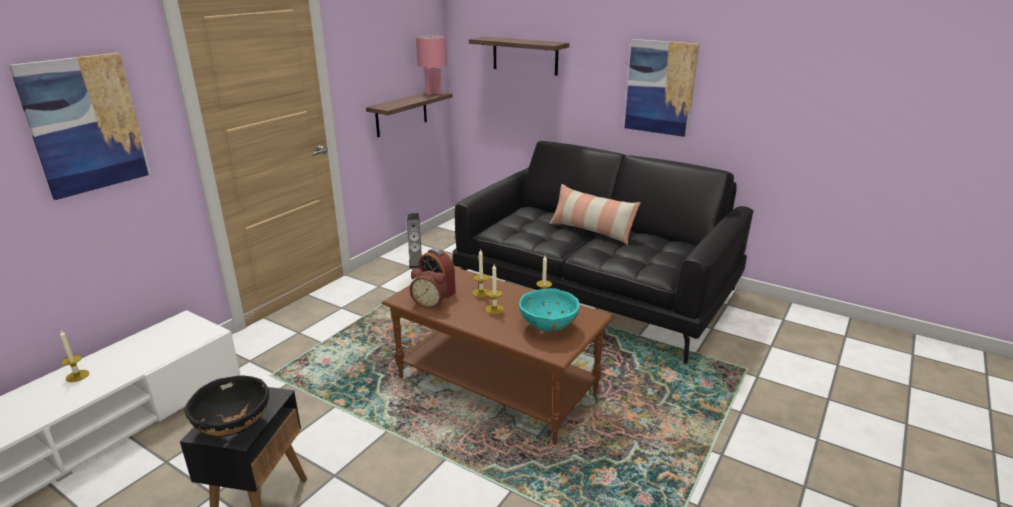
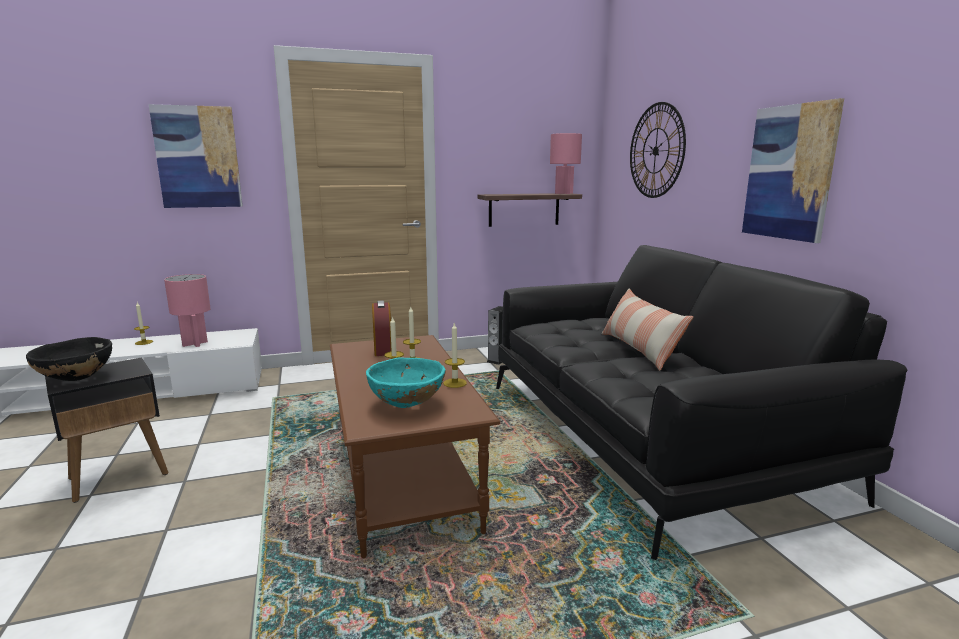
camera: 40 degrees right, 10 degrees down
(154, 353) = (194, 344): none -> pink table lamp
(430, 303) = (357, 355): alarm clock -> none
(525, 55) = (656, 151): shelf -> wall clock

